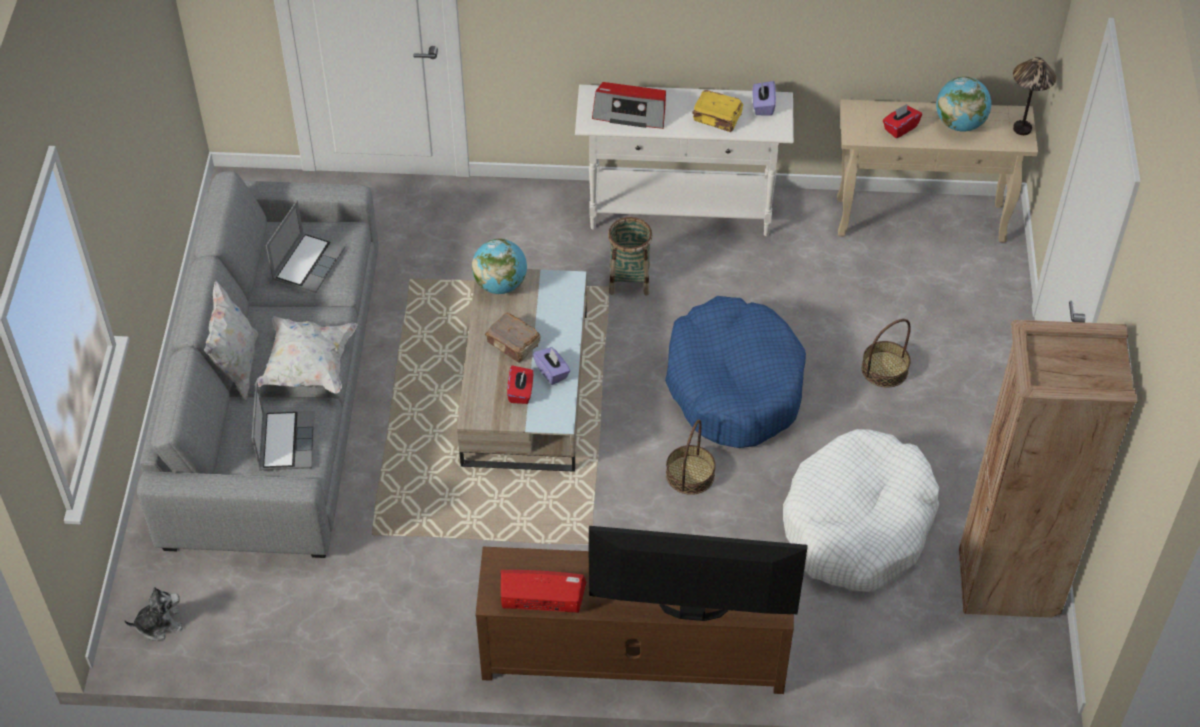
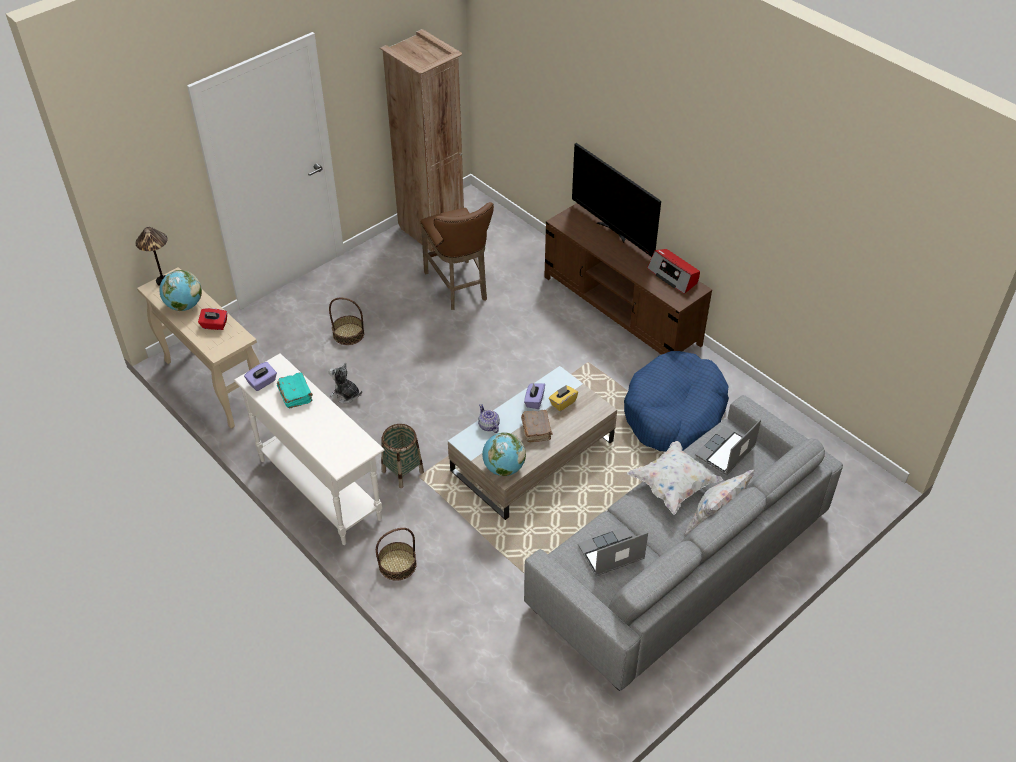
camera: 135 degrees left, 5 degrees down
(159, 624) = (850, 477): plush toy -> plush toy (346, 395)
(520, 392) = (562, 403): red tissue box -> yellow tissue box
(565, 313) = (488, 426): none -> teapot
(630, 113) = (336, 435): radio -> none
(690, 474) = (503, 357): basket -> basket (397, 564)
(717, 117) = (296, 395): yellow book -> turquoise book
(734, 385) = (427, 379): blue dog bed -> blue dog bed (674, 414)
(858, 524) = (458, 288): white dog bed -> brown stool

